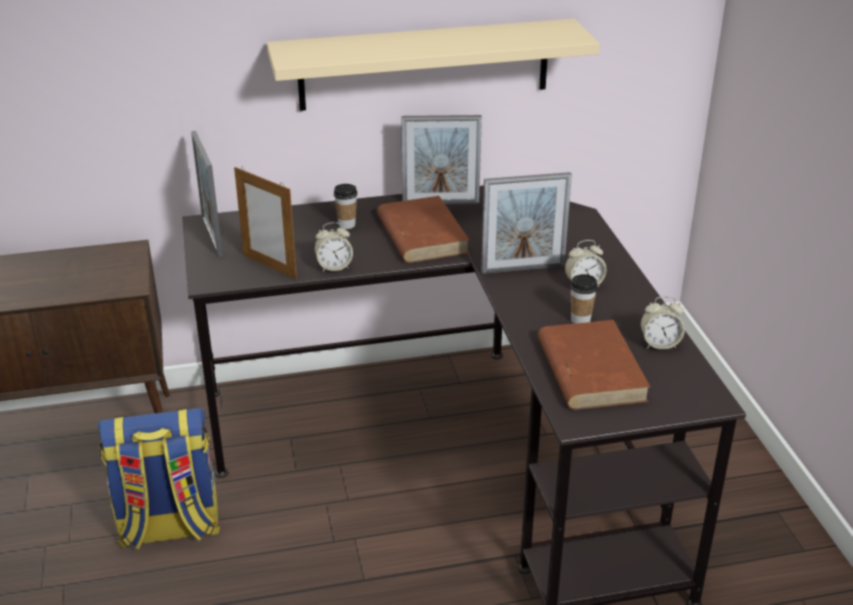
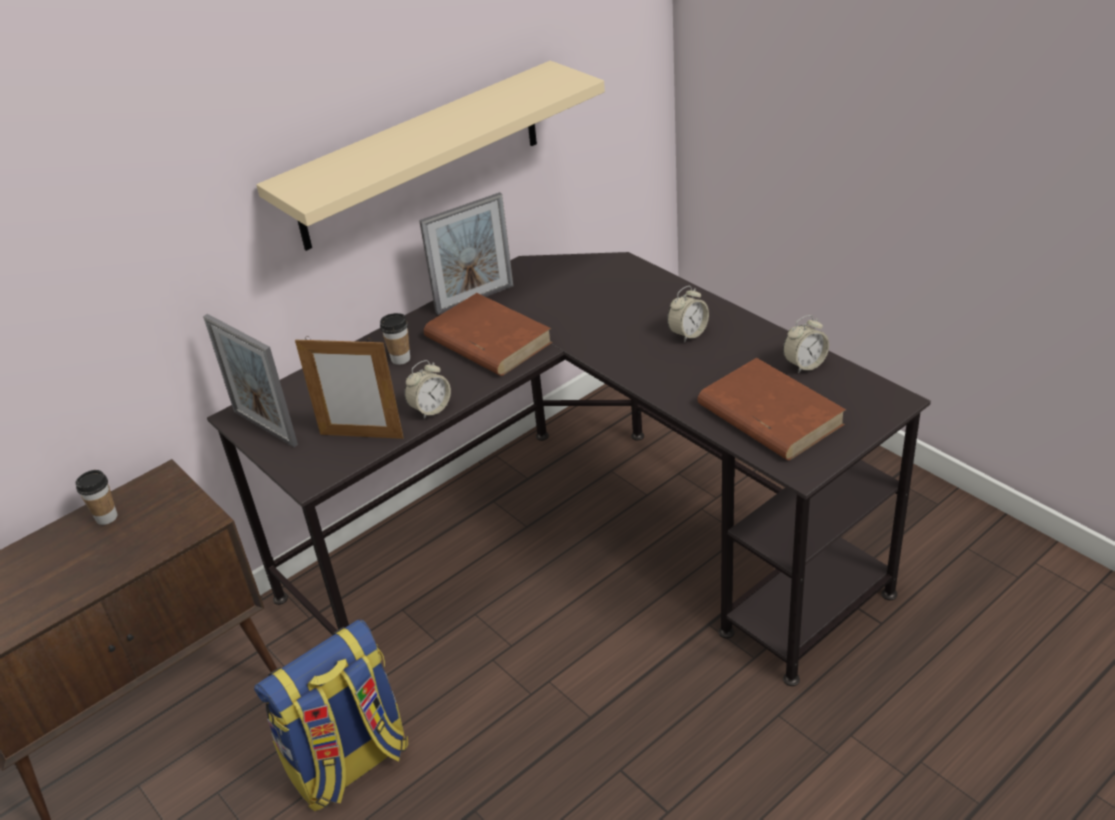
camera: 25 degrees left, 5 degrees up
(522, 269) = (618, 339): picture frame -> none
(580, 320) = (717, 369): cup -> cup (106, 517)

